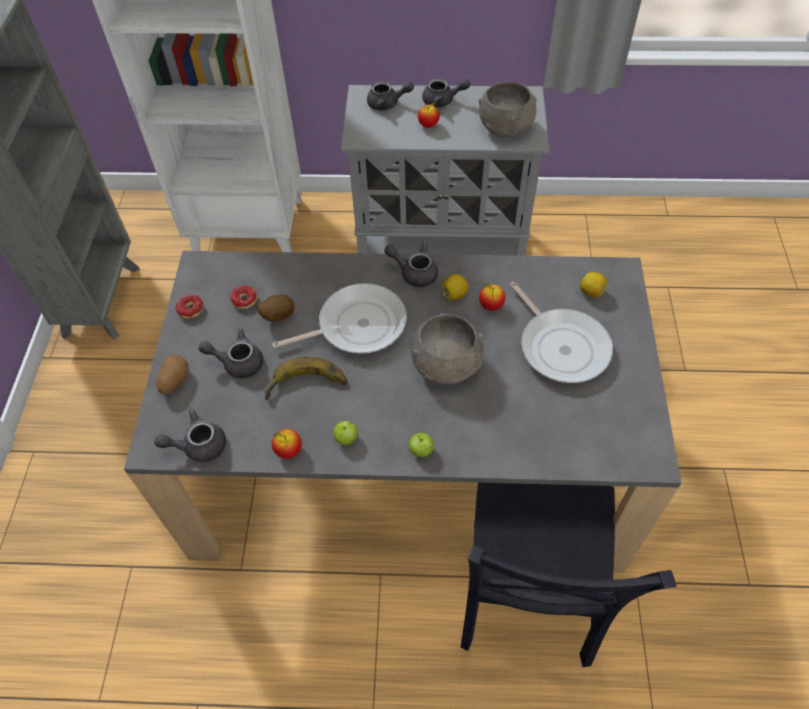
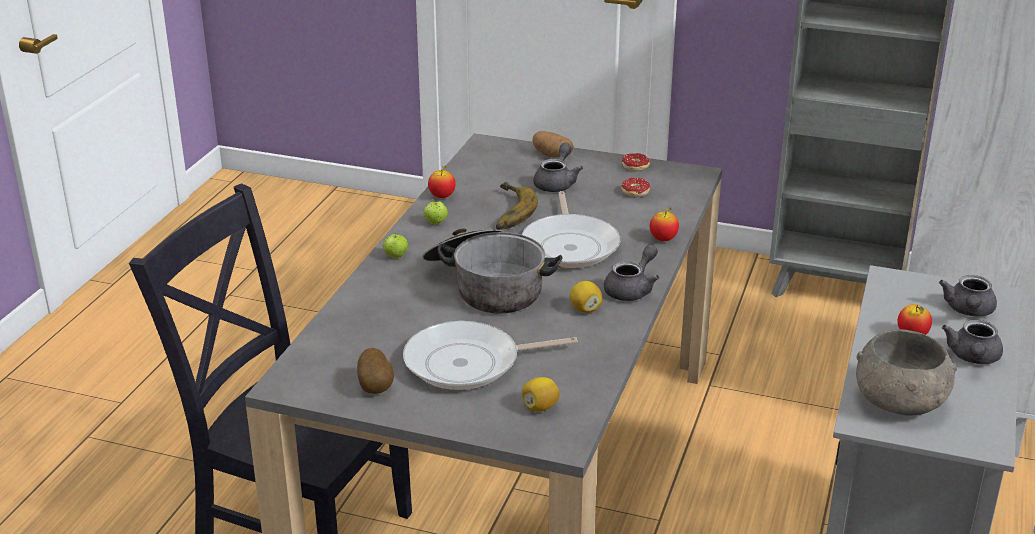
camera: 105 degrees right, 25 degrees down
(198, 445) = (475, 160): grey teapot -> none
(278, 315) = (606, 206): potato -> potato (376, 387)
(447, 365) = (487, 286): grey bowl -> cooking pot
(491, 305) = (555, 329): apple -> apple (663, 239)

